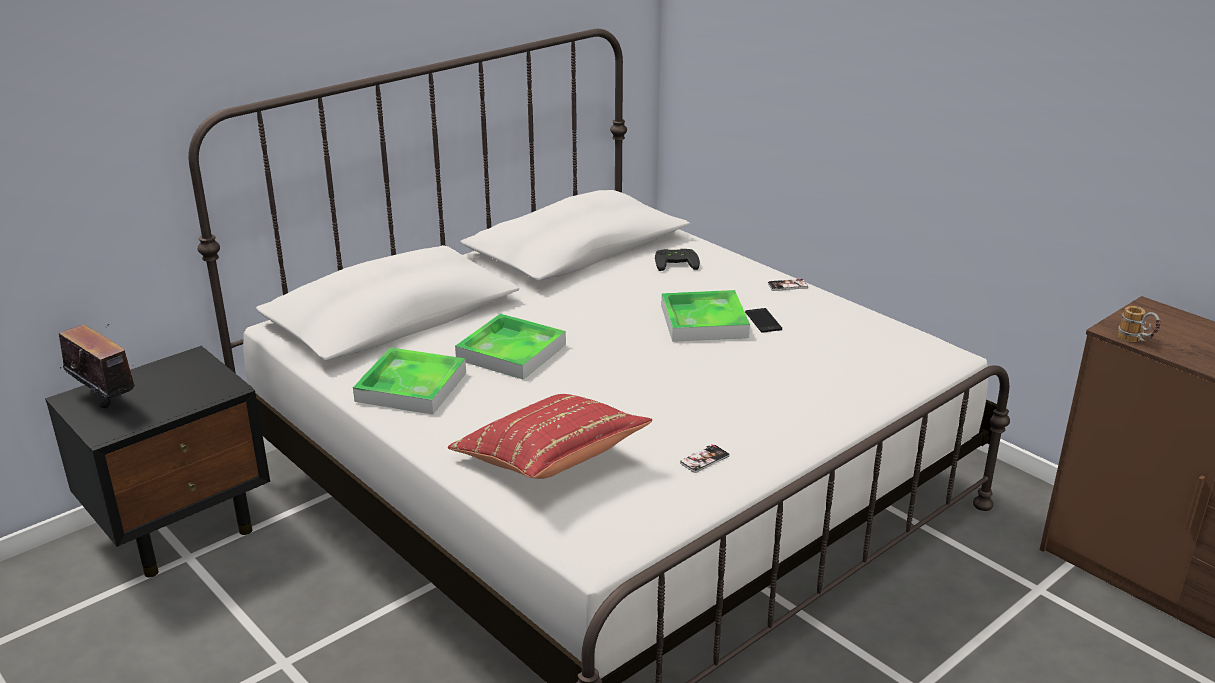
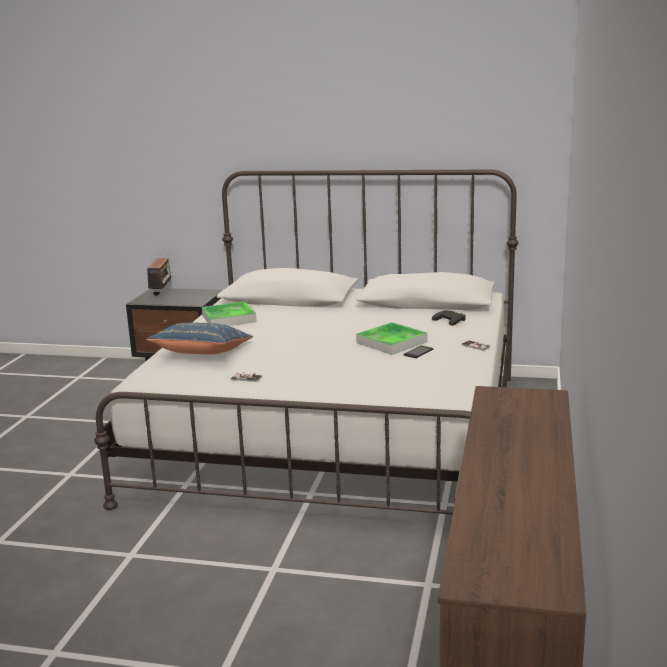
camera: 55 degrees right, 10 degrees down
(511, 352) = (289, 322): tray -> none
(550, 460) = (202, 354): red pillow -> blue pillow
(1136, 342) = (482, 399): mug -> none

